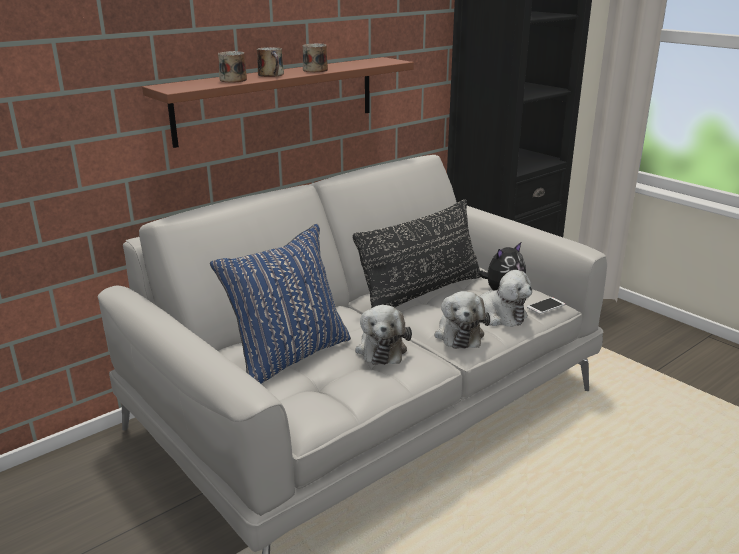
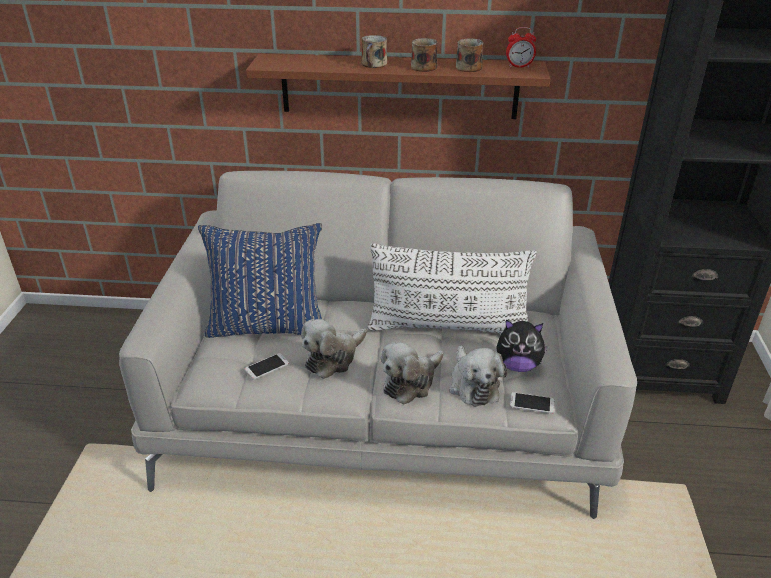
camera: 45 degrees right, 10 degrees up
(232, 80) = (329, 63): mug -> mug (469, 67)
(343, 379) = (266, 366): none -> phone
(377, 60) = (519, 66): none -> alarm clock
(421, 294) = (448, 327): black pillow -> white pillow

